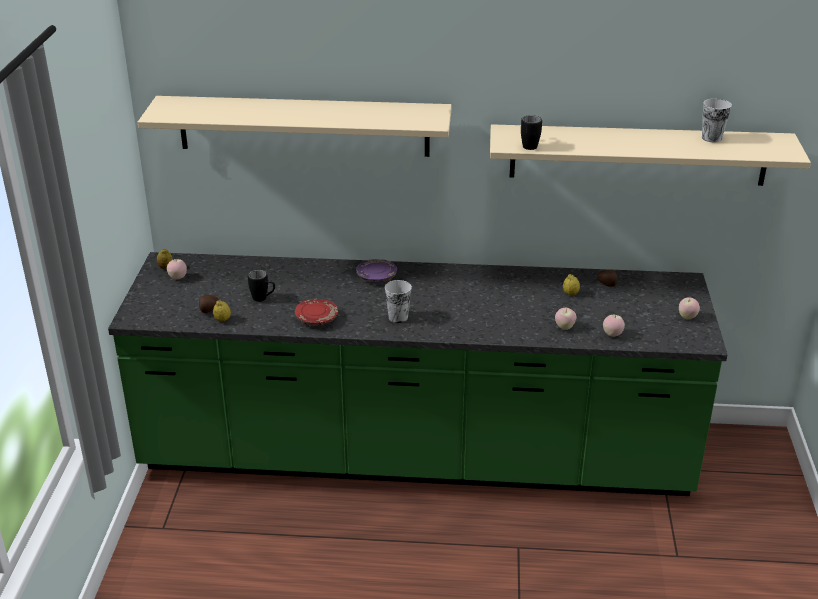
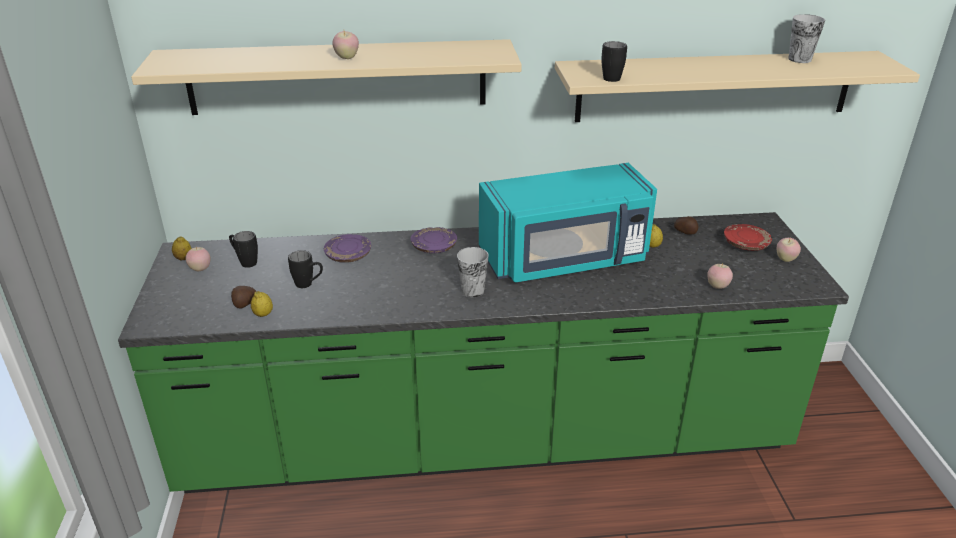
camera: 10 degrees left, 0 degrees up
(215, 275) = (245, 262): none -> black mug
(302, 278) = (348, 256): none -> purple plate
(317, 318) = (378, 302): red plate -> red plate (745, 244)
(487, 298) = (565, 259): none -> turquoise microwave
(564, 327) = (662, 283): apple -> apple (347, 58)

